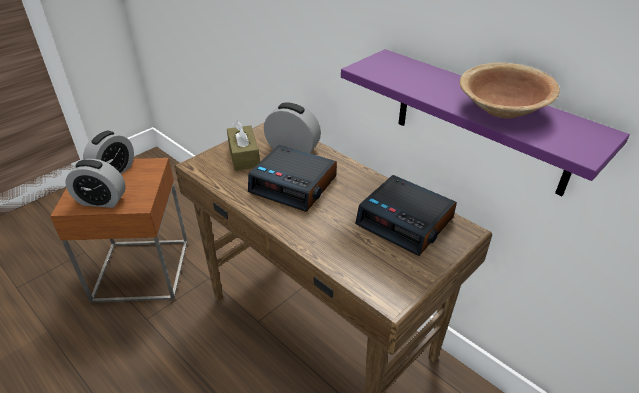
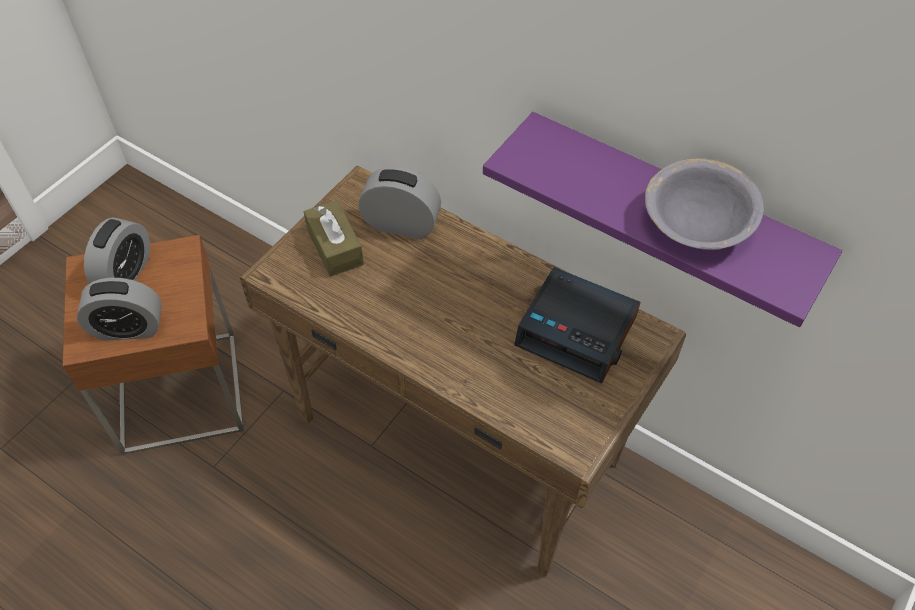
camera: 10 degrees left, 15 degrees up
(294, 185) = (419, 290): alarm clock -> none
(502, 109) = (696, 224): brown bowl -> grey bowl

